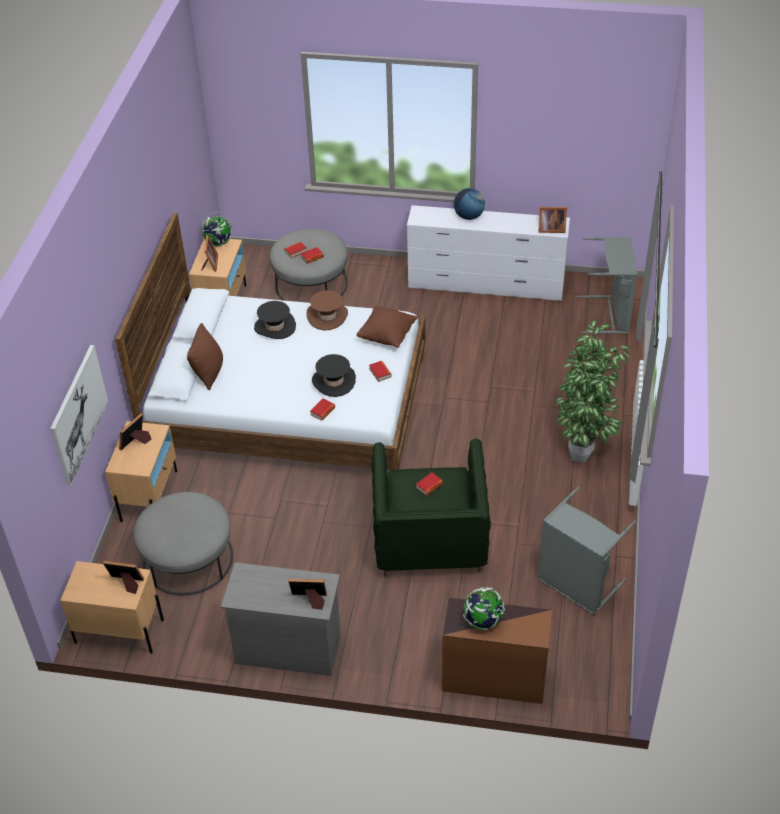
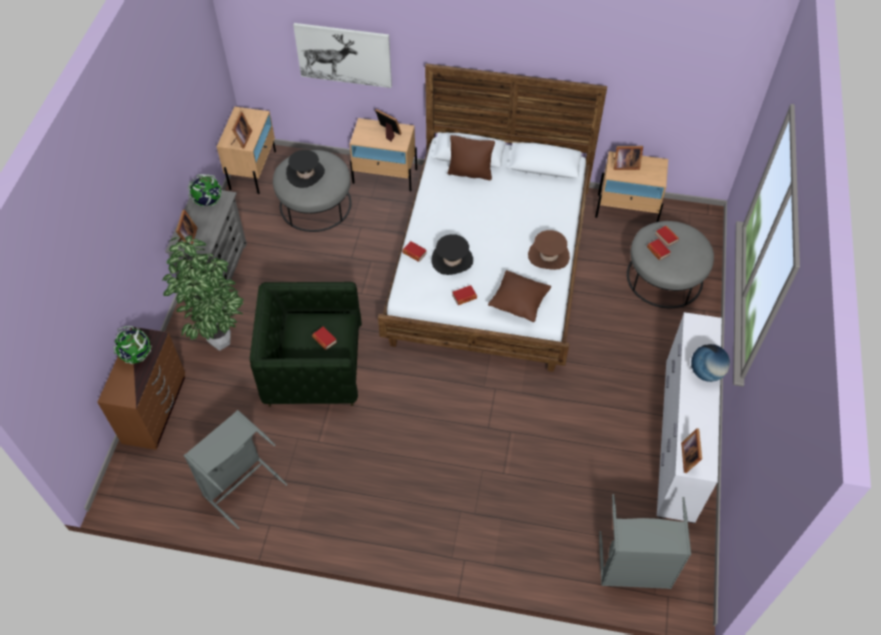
camera: 90 degrees right, 10 degrees up
(218, 243) = (657, 169): globe -> globe (208, 201)
(275, 327) = (532, 216): black hat -> black hat (305, 174)
(583, 456) = (405, 510): potted plant -> potted plant (219, 344)

